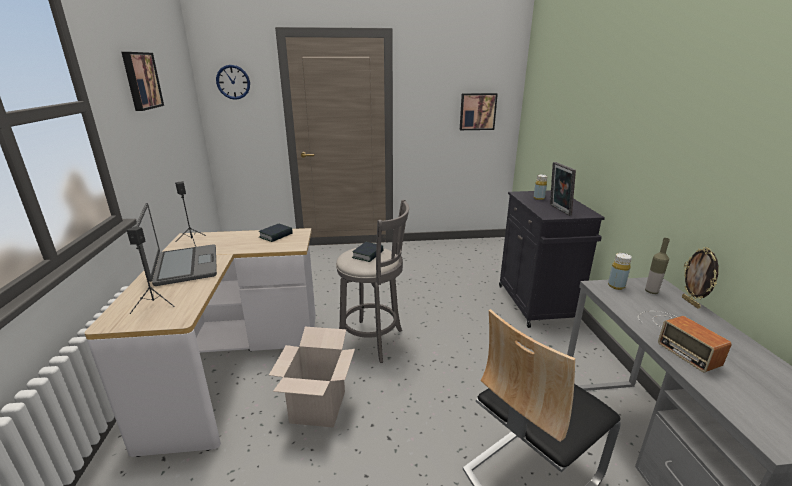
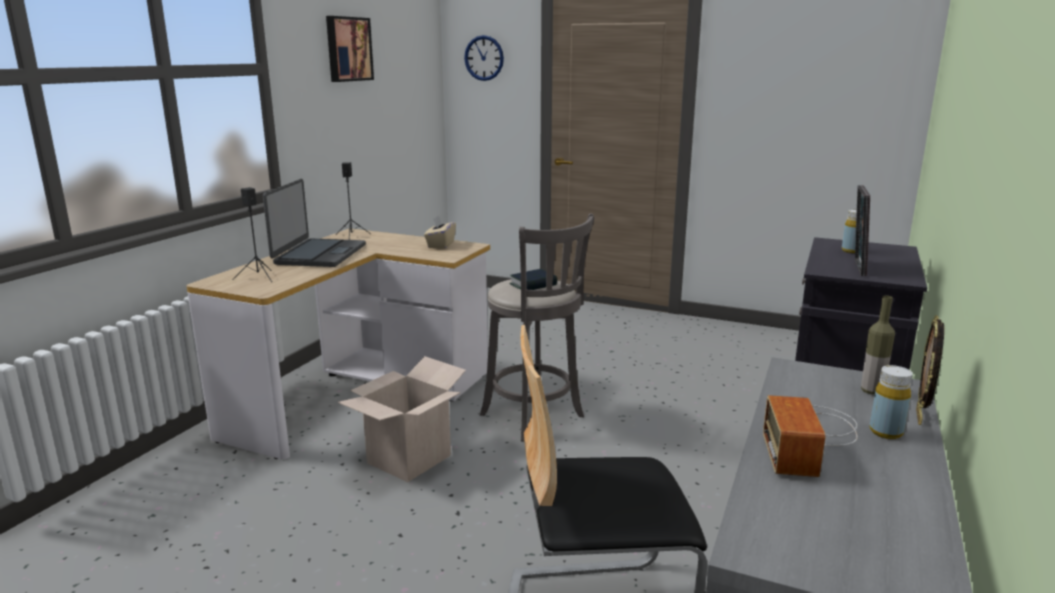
camera: 30 degrees right, 5 degrees down
(276, 235) = (440, 245): book -> beige tissue box
(477, 111) = (841, 111): picture -> none
(616, 286) = (820, 373): yellow bottle -> yellow bottle (886, 432)

